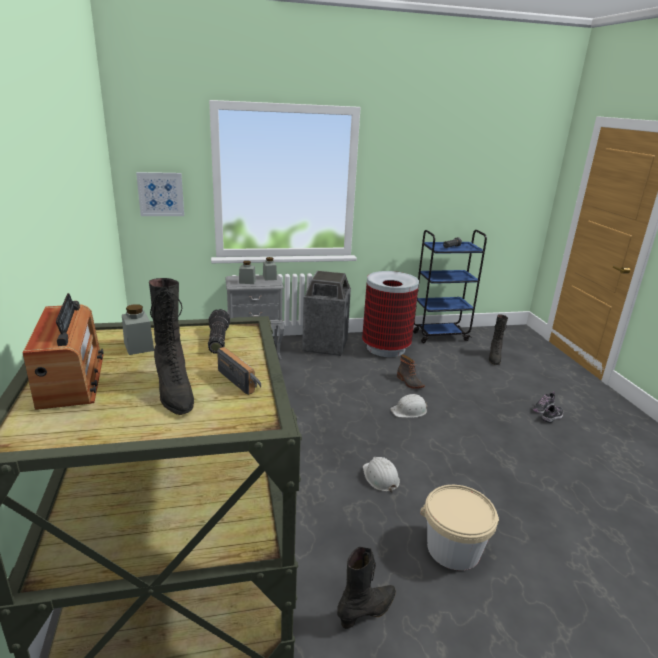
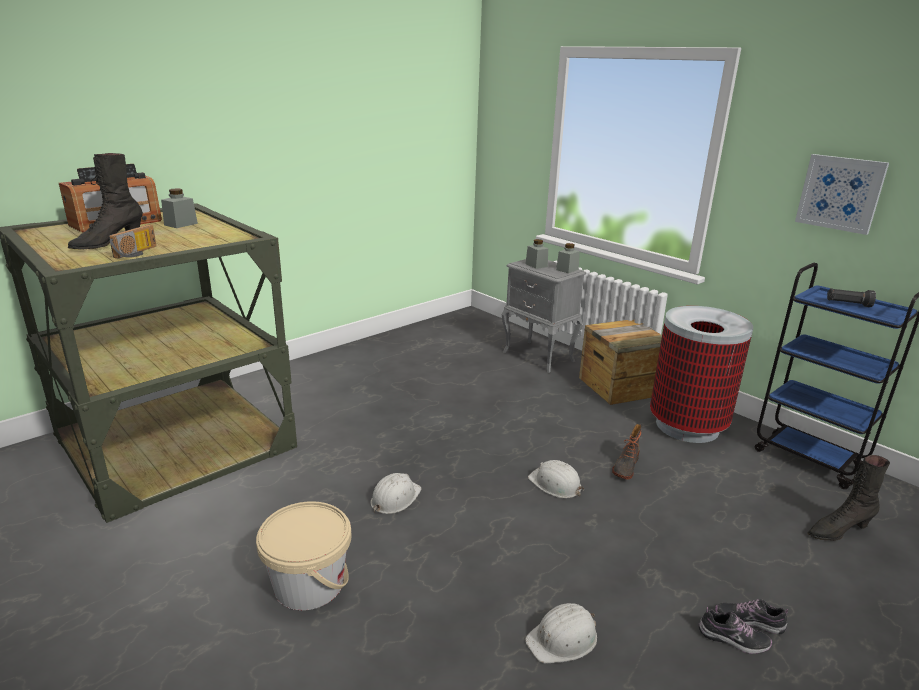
camera: 60 degrees right, 0 degrees up
(161, 194) = (508, 152): picture -> picture (840, 193)
(217, 339) = (212, 236): flashlight -> none
(325, 346) = (619, 386): trash can -> crate
(367, 611) = (189, 544): black boot -> none
(538, 463) = (563, 639): none -> white hard hat

